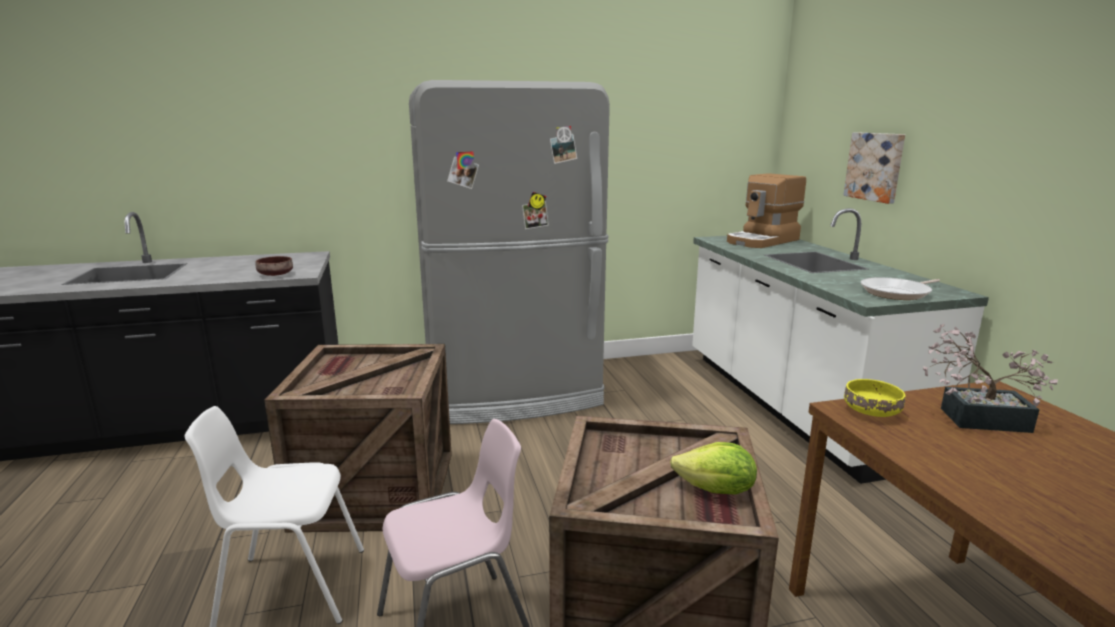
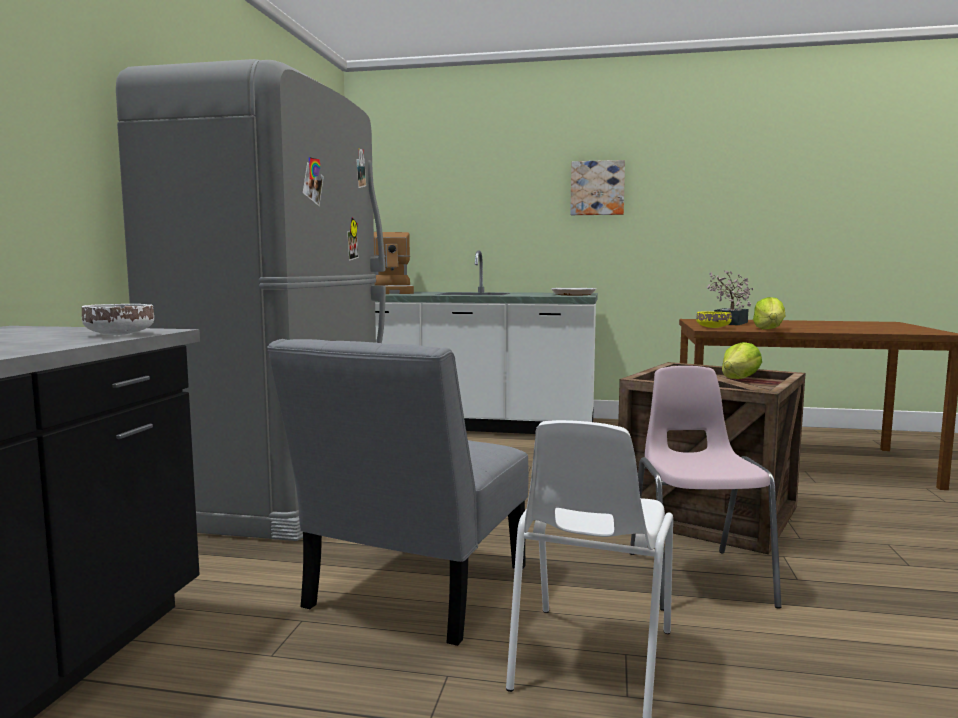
camera: 65 degrees left, 10 degrees down
(276, 274) = (120, 334): brown bowl -> white bowl
(375, 488) = (412, 593): crate -> grey chair
(875, 166) = (477, 220): picture -> picture (597, 188)
(926, 455) = (769, 329): none -> lettuce

